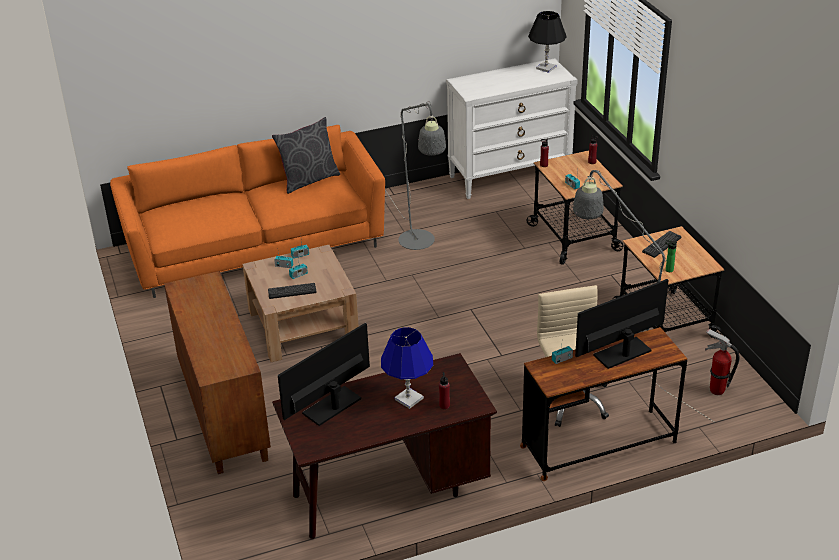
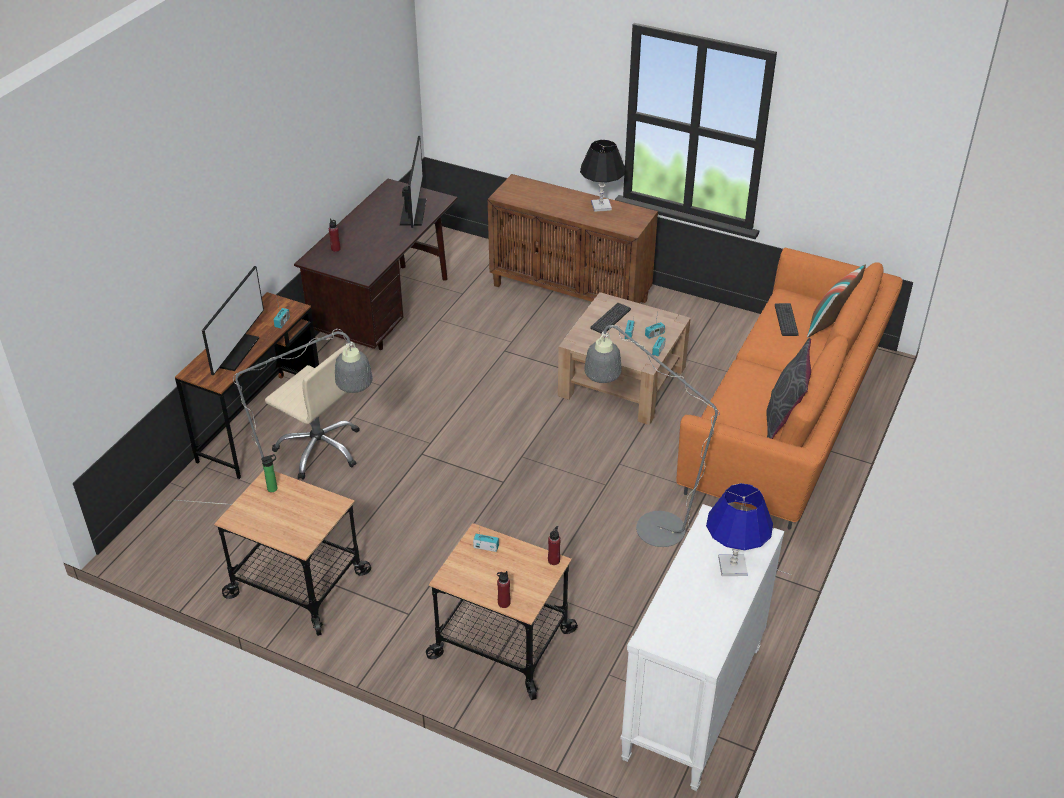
camera: 135 degrees right, 5 degrees up
(181, 207) = (831, 325): none -> pillow
(408, 399) = (366, 240): blue table lamp -> blue table lamp (733, 566)
(546, 68) = (697, 642): black table lamp -> black table lamp (601, 206)
(661, 244) = (306, 518): keyboard -> keyboard (786, 320)
(716, 390) = (190, 534): fire extinguisher -> none

